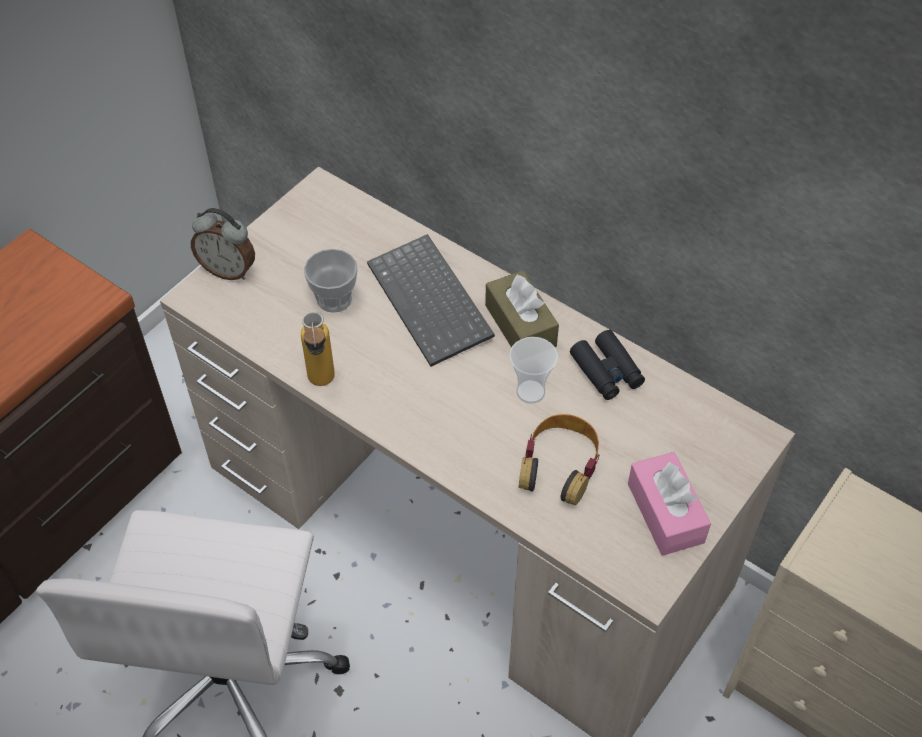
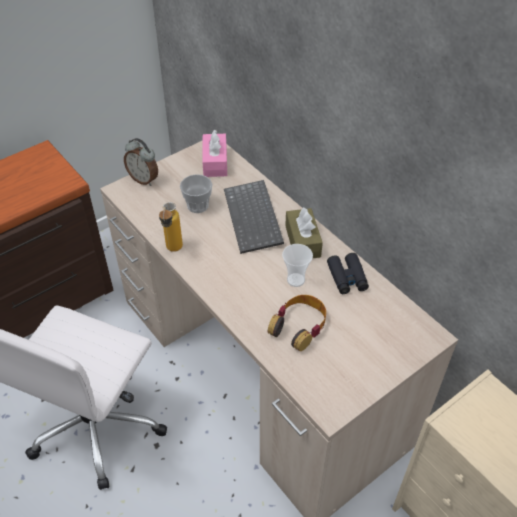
camera: 15 degrees right, 5 degrees down
(665, 513) = (357, 369): pink tissue box -> pink tissue box (215, 162)

